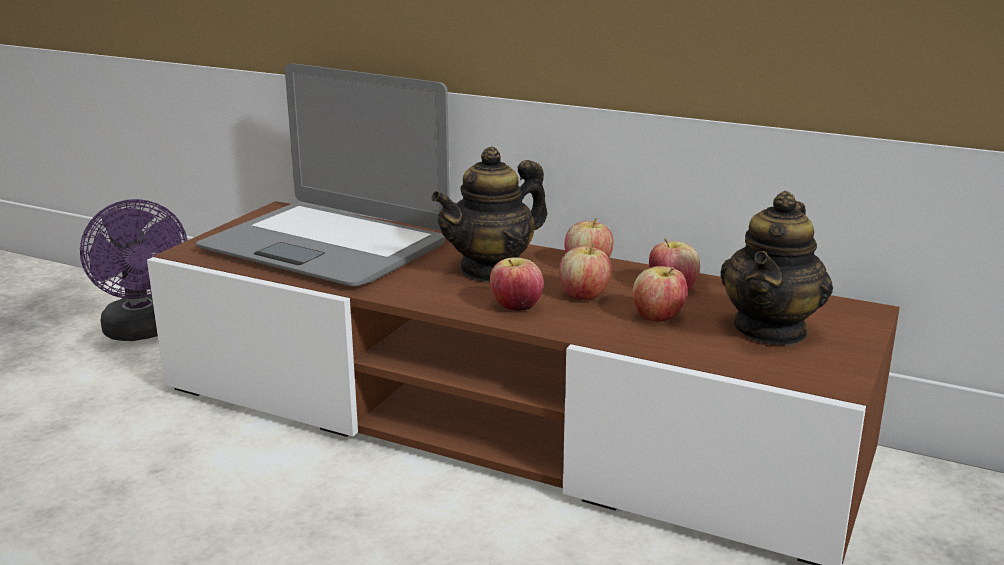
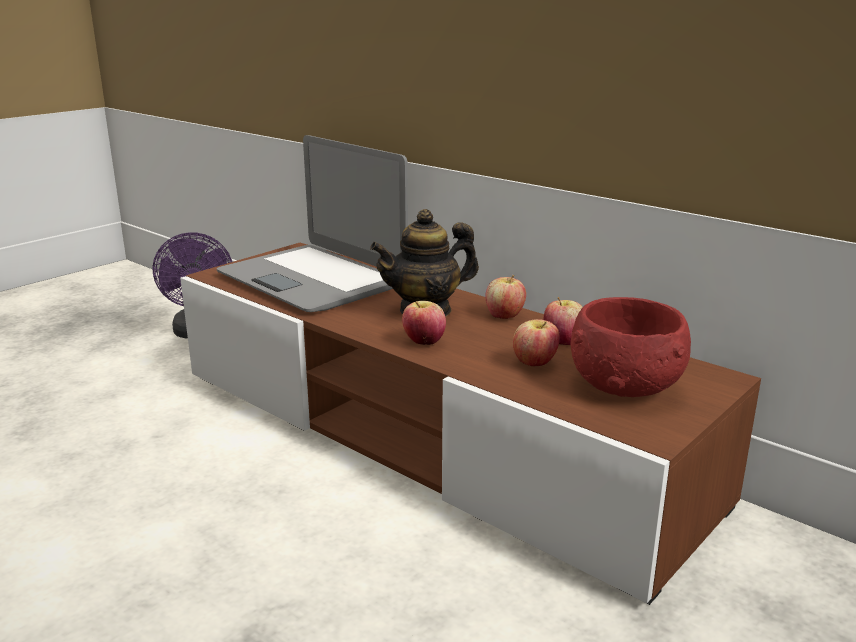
camera: 15 degrees right, 0 degrees up
(584, 296) = (485, 339): apple -> none
(771, 330) = (627, 385): teapot -> red bowl

